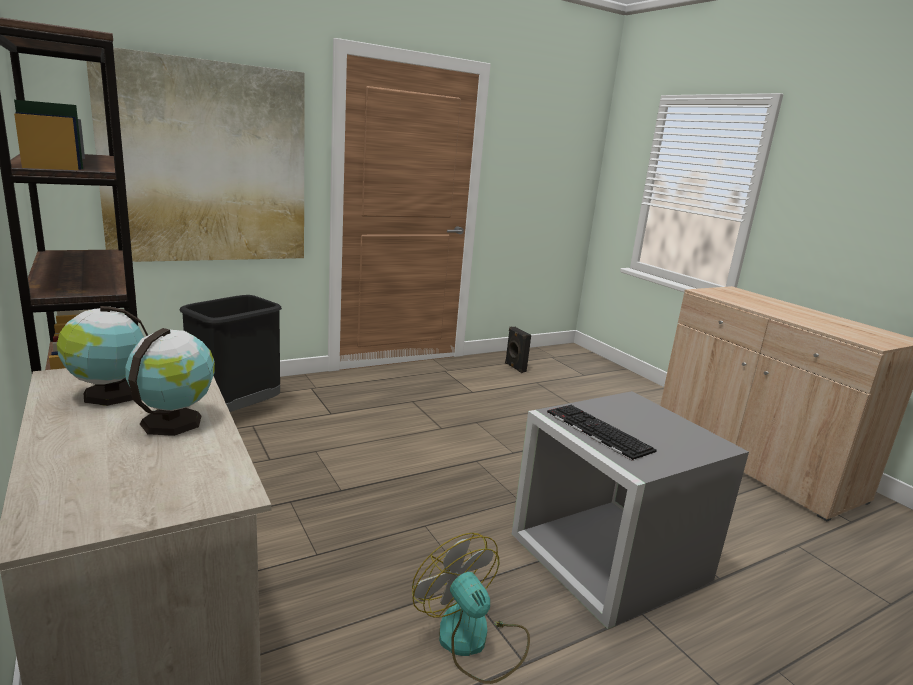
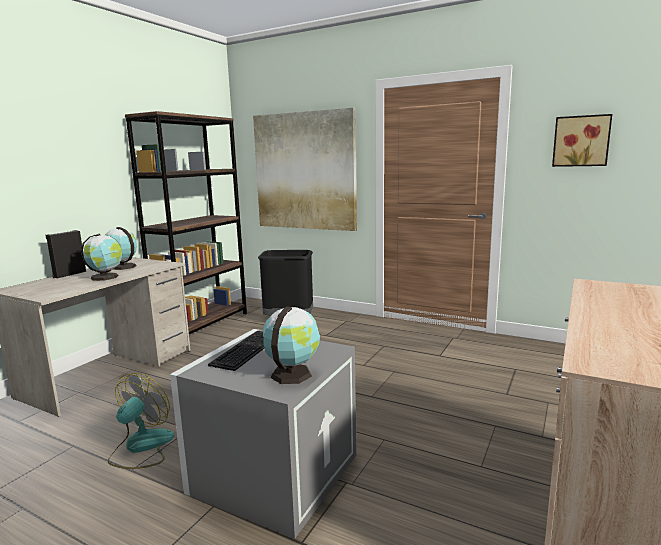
camera: 60 degrees right, 5 degrees down
(514, 367) = (522, 354): black speaker -> black speaker (69, 274)
(538, 155) = (581, 141): none -> picture
(681, 431) = (292, 373): none -> globe

